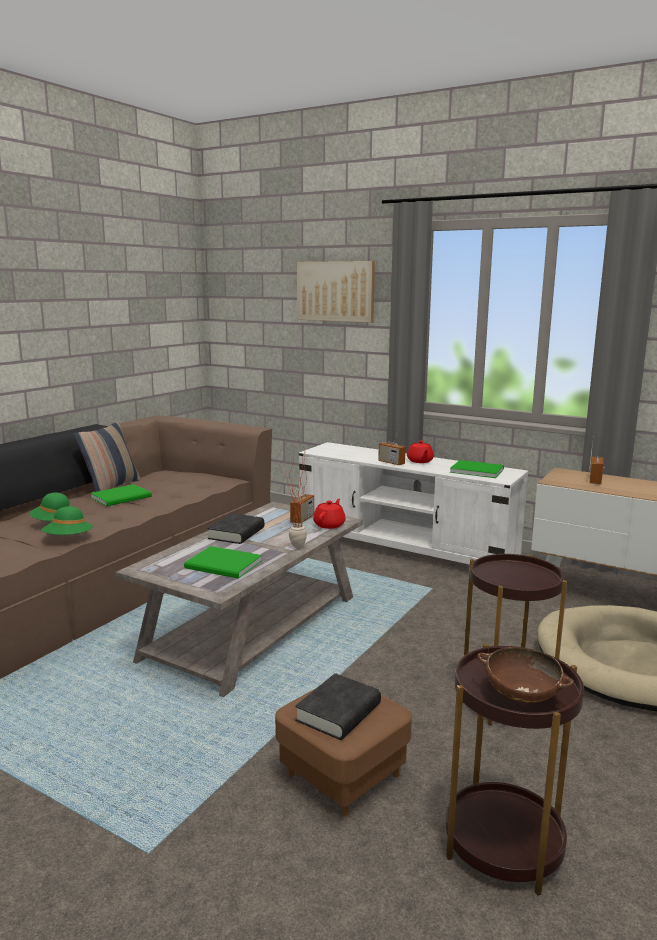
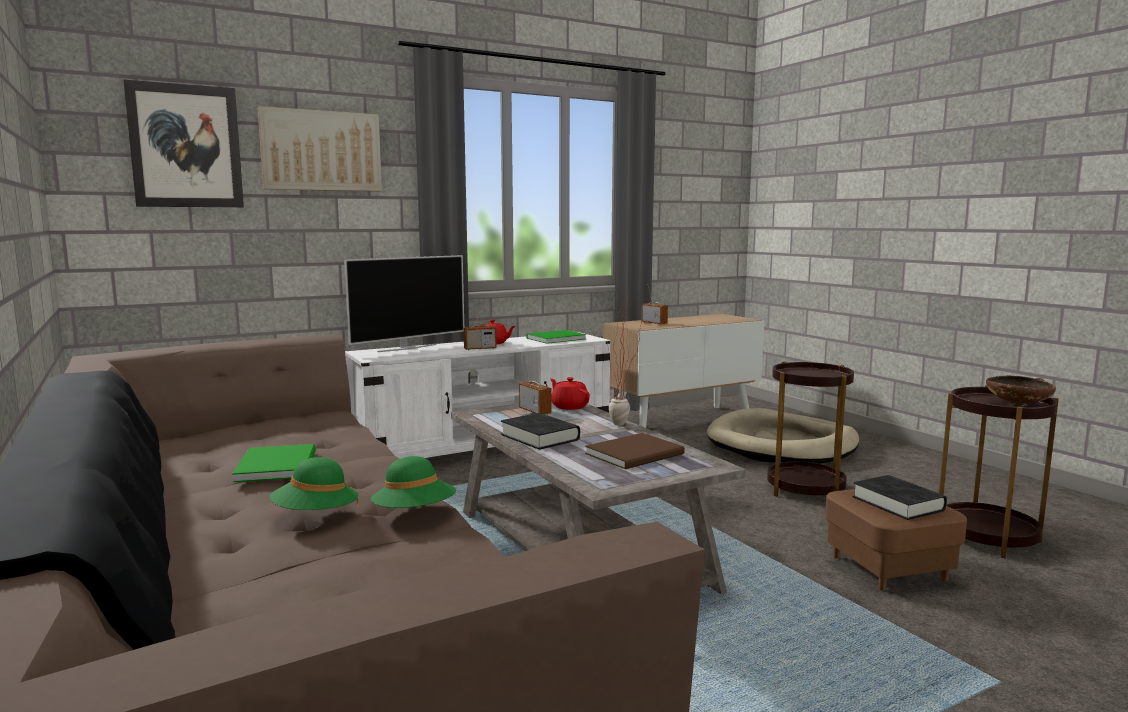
camera: 60 degrees left, 5 degrees down
(111, 487) = (177, 474): pillow -> none
(224, 565) = (638, 454): green book -> brown book
(261, 291) = (186, 146): none -> picture
(360, 449) = (407, 348): none -> television

